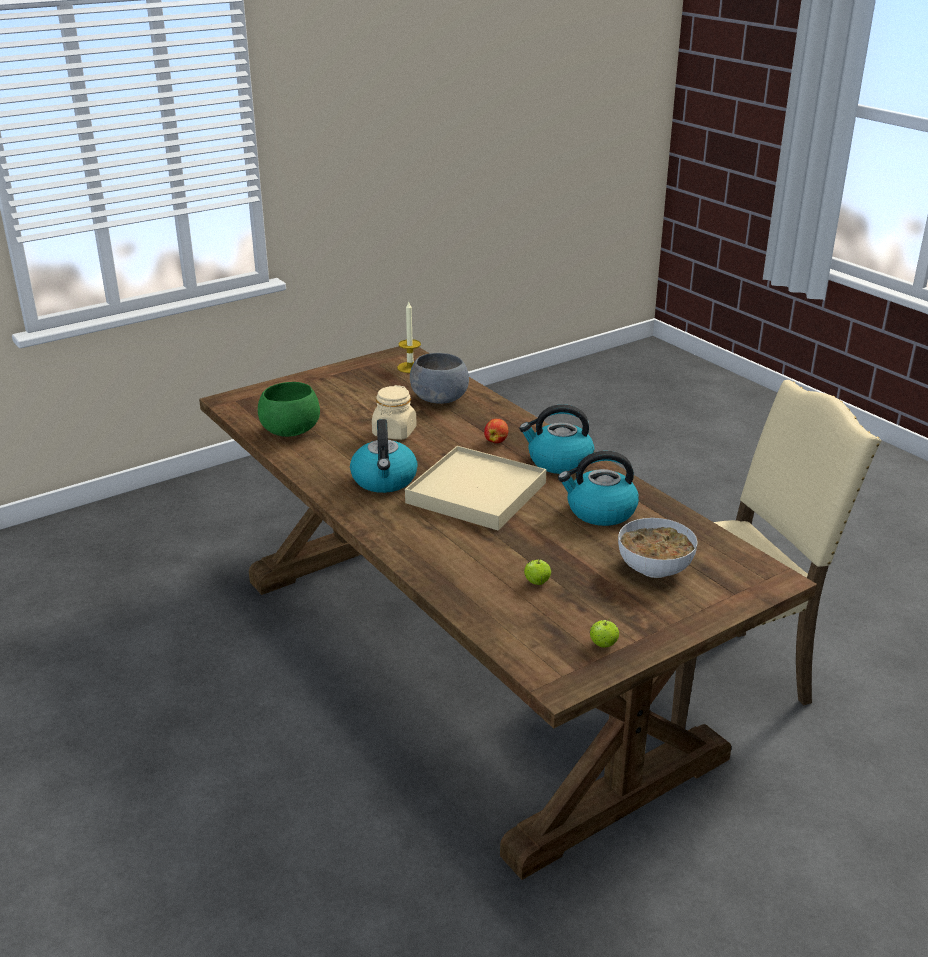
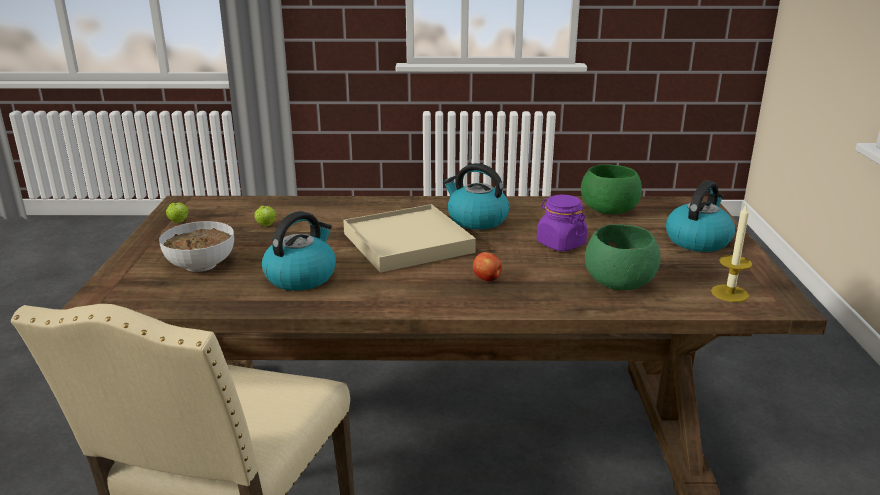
camera: 125 degrees right, 5 degrees down
(394, 432) = (560, 244): beige jar -> purple jar
(440, 399) = (618, 283): grey bowl -> green bowl
(559, 462) = (406, 292): kettle -> kettle (698, 240)

